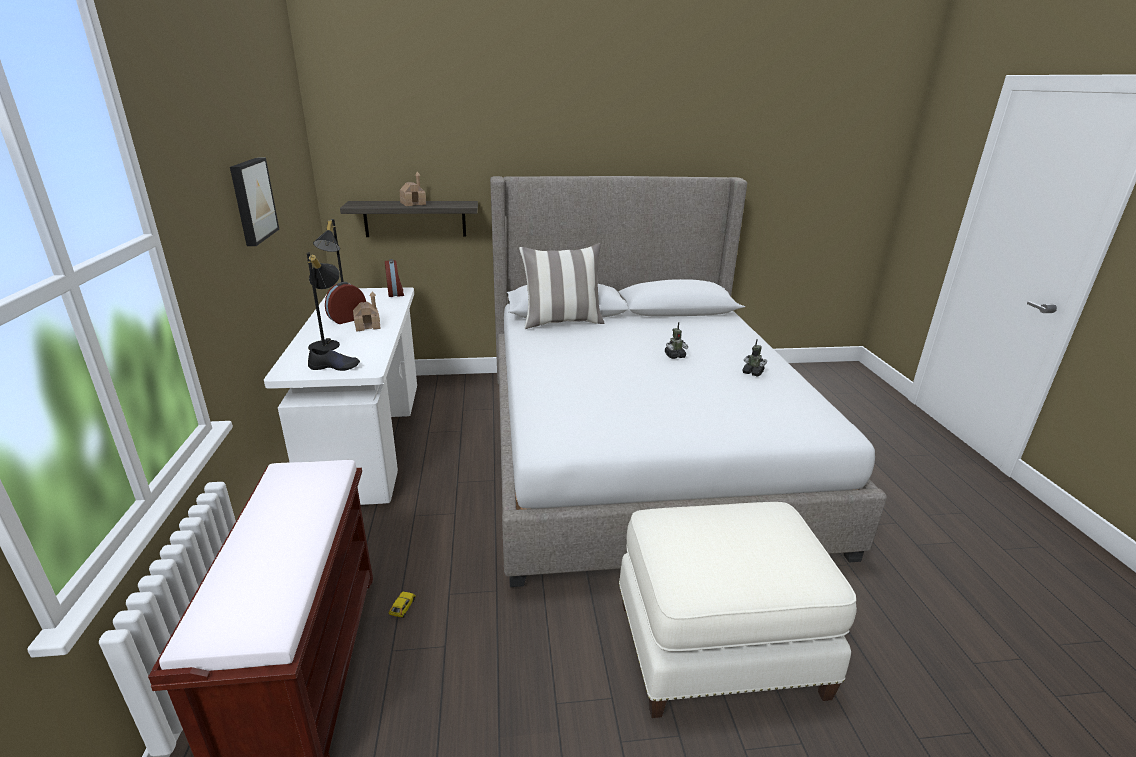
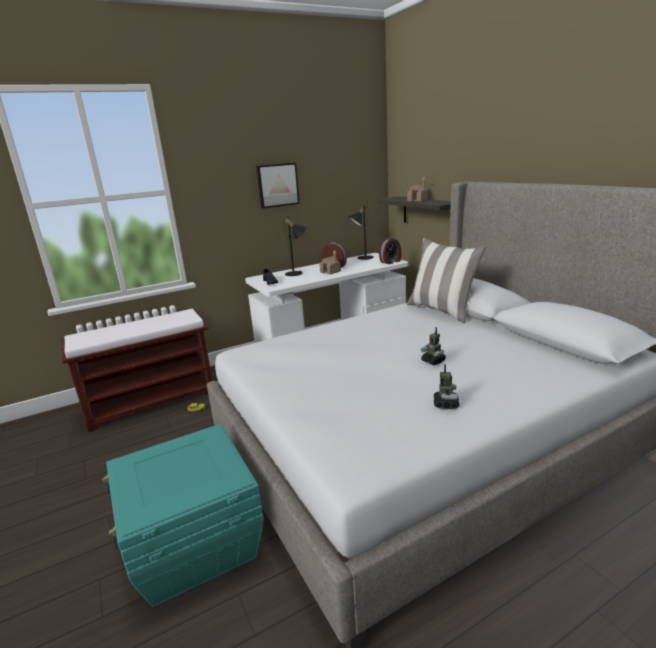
camera: 70 degrees right, 5 degrees down
(717, 645) = (194, 547): white ottoman -> turquoise storage box

